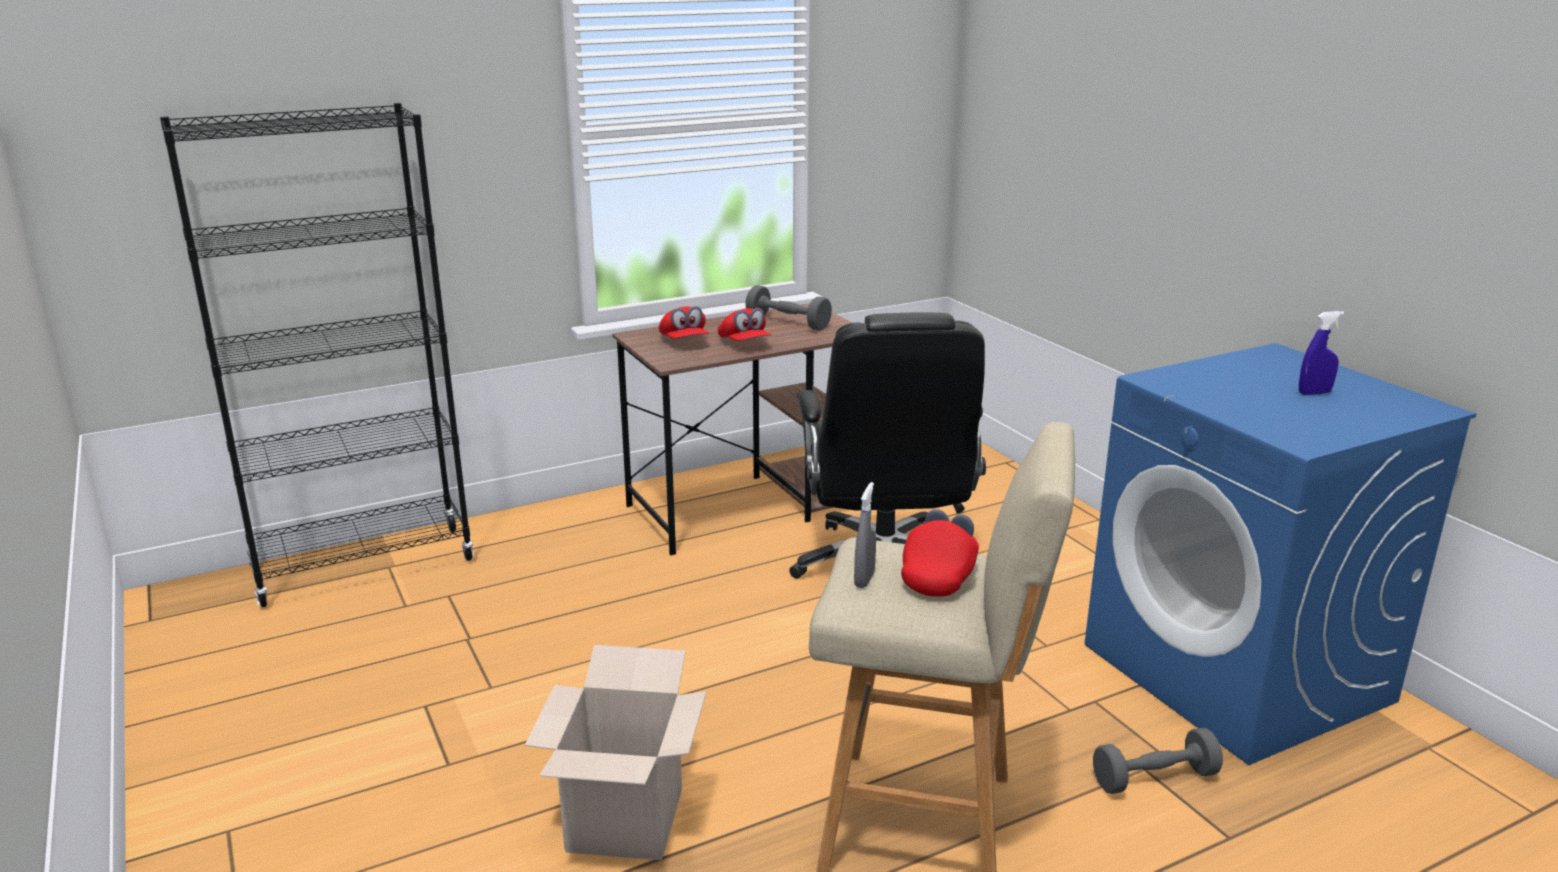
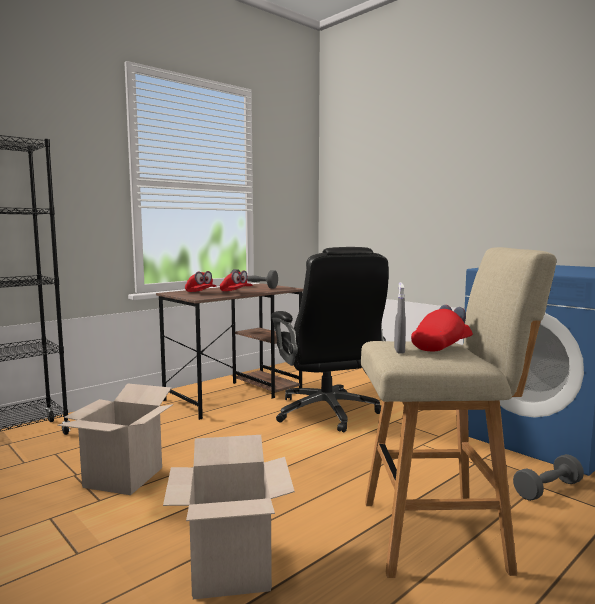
camera: 15 degrees left, 15 degrees down
(530, 653) = (123, 477): none -> cardboard box
(940, 575) = (442, 346): red cap -> red cap turned 45 degrees clockwise
(1314, 393) = (566, 268): blue spray bottle -> none

